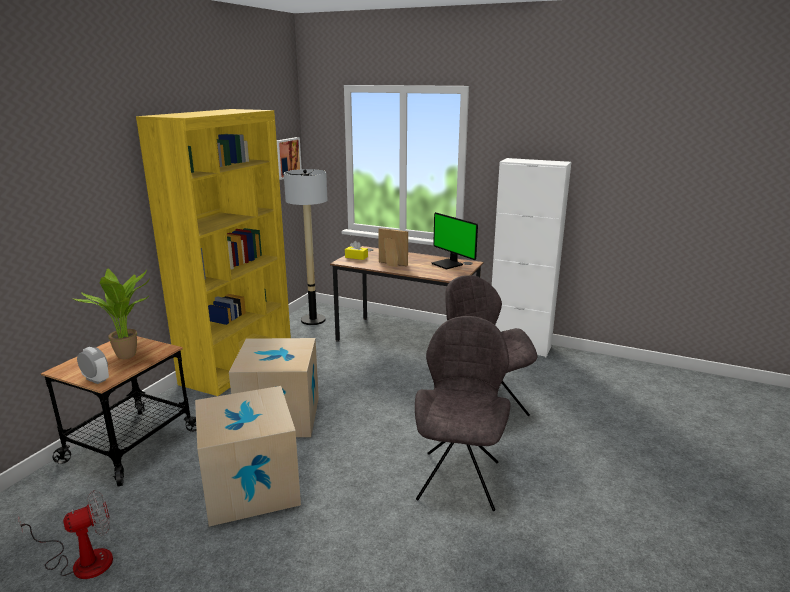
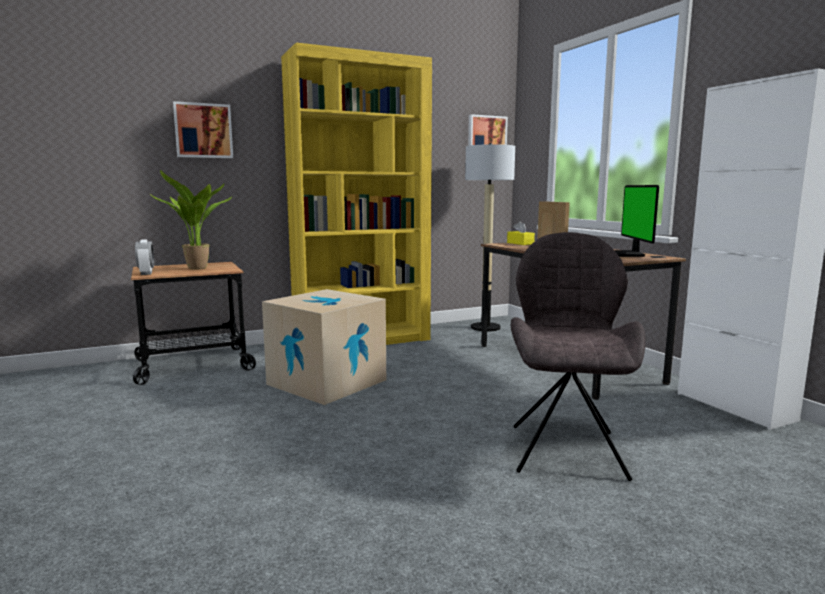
camera: 40 degrees right, 10 degrees down
(77, 209) = (203, 131): none -> picture
(82, 561) = (32, 417): fan -> none
(251, 487) = (209, 420): cardboard box -> none
(459, 478) = (410, 503): grey chair -> none

